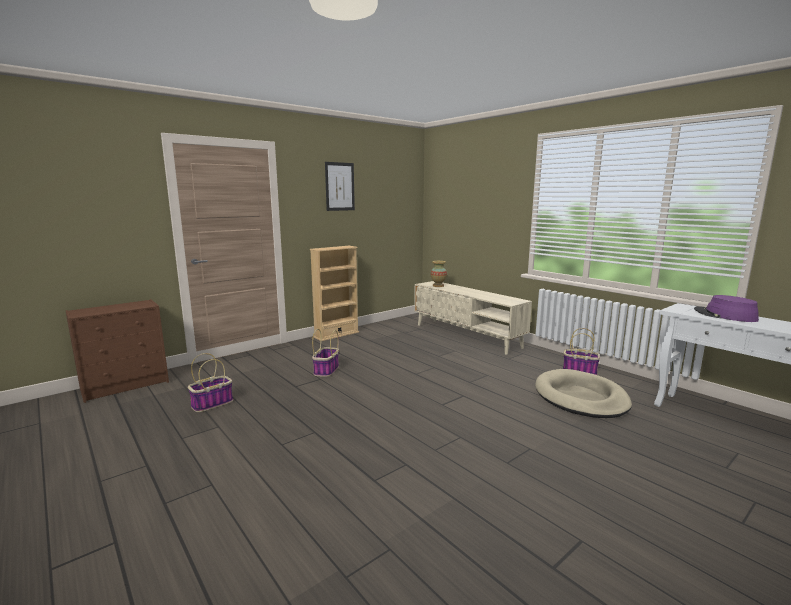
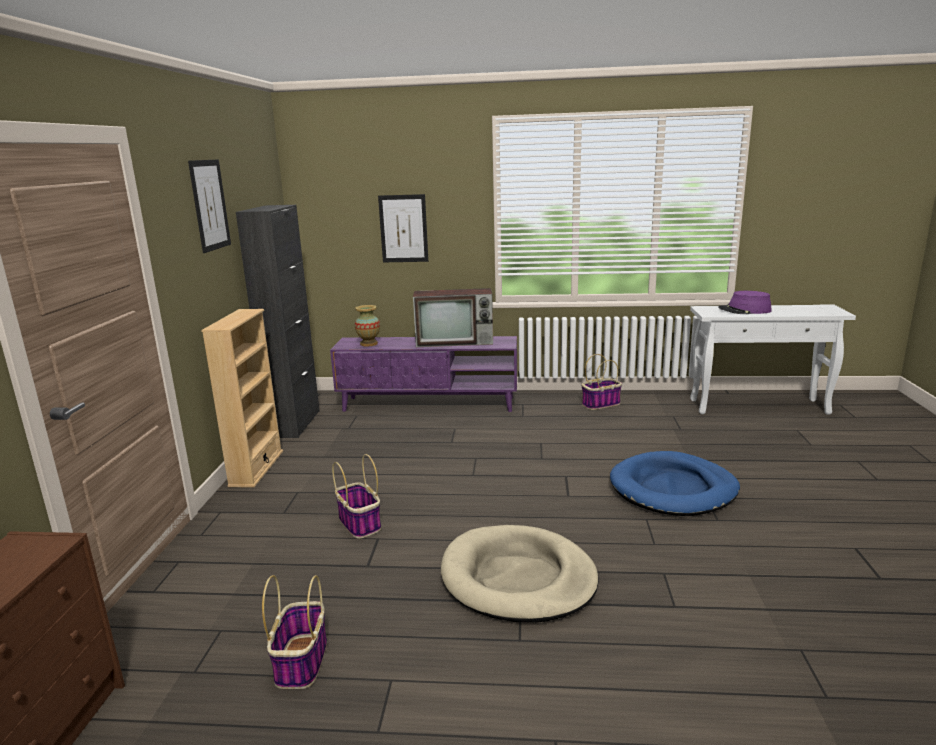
camera: 45 degrees left, 5 degrees up
(386, 323) = (294, 424): none -> black cabinet
(467, 335) = (429, 404): beige tv stand -> purple tv stand
(478, 214) = (403, 228): none -> picture
(485, 295) = (456, 341): none -> television
(517, 433) = (673, 489): none -> blue dog bed
(580, 397) = (648, 430): beige dog bed -> beige dog bed (518, 578)

